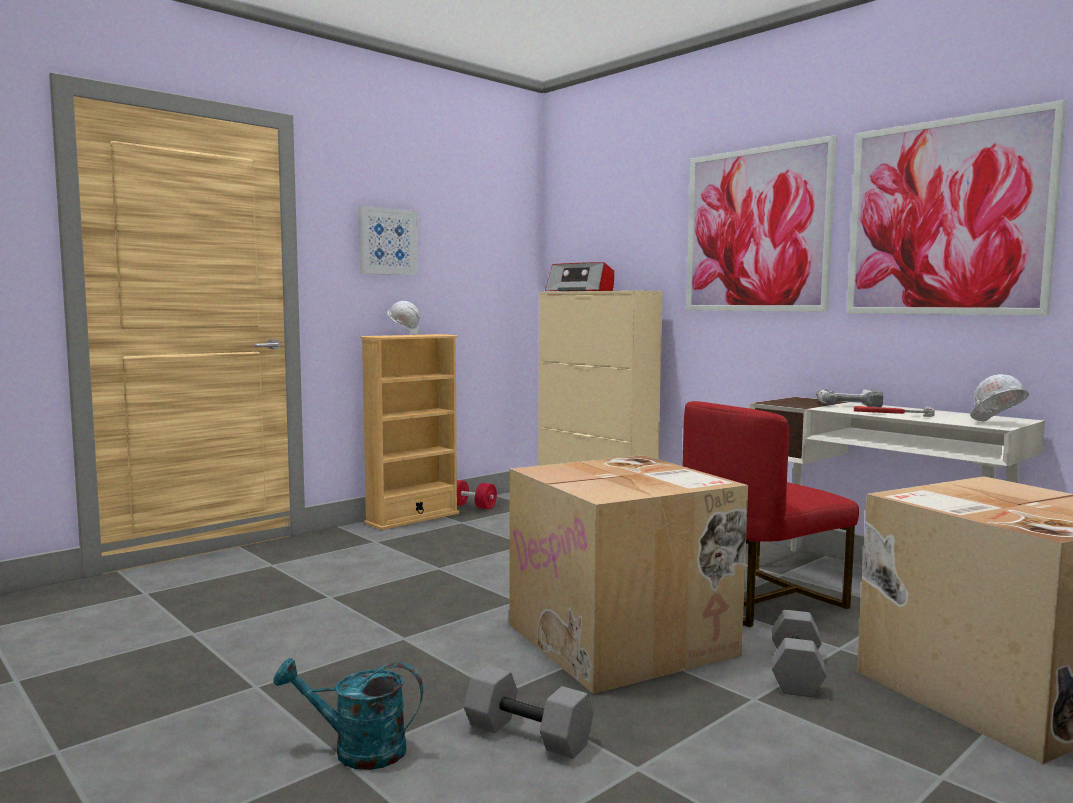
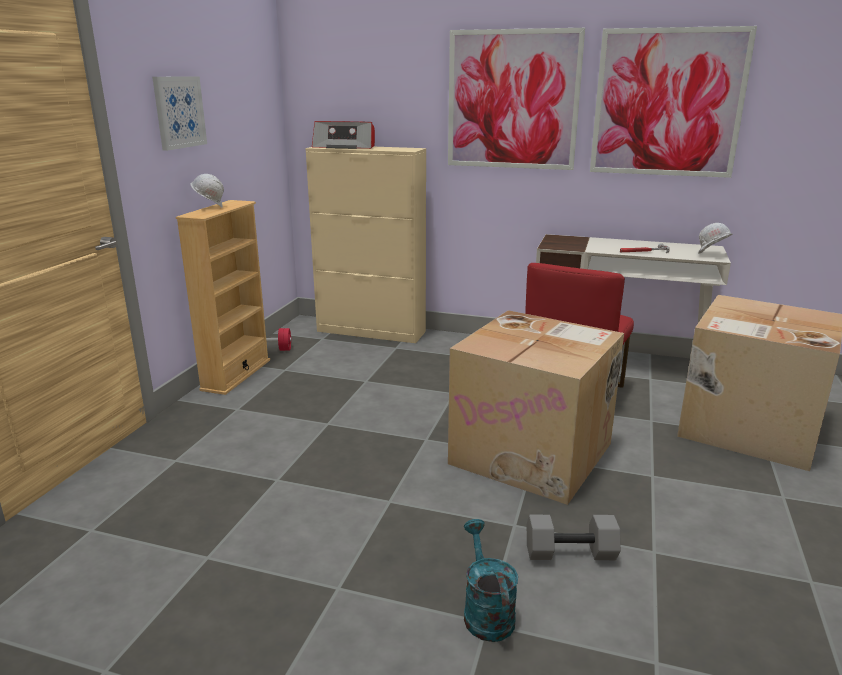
camera: 30 degrees left, 15 degrees up
(357, 750) = (485, 611): turquoise watering can -> turquoise watering can turned 105 degrees clockwise
(798, 673) = (652, 447): grey dumbbell -> none
(846, 404) = (595, 241): power drill -> none

